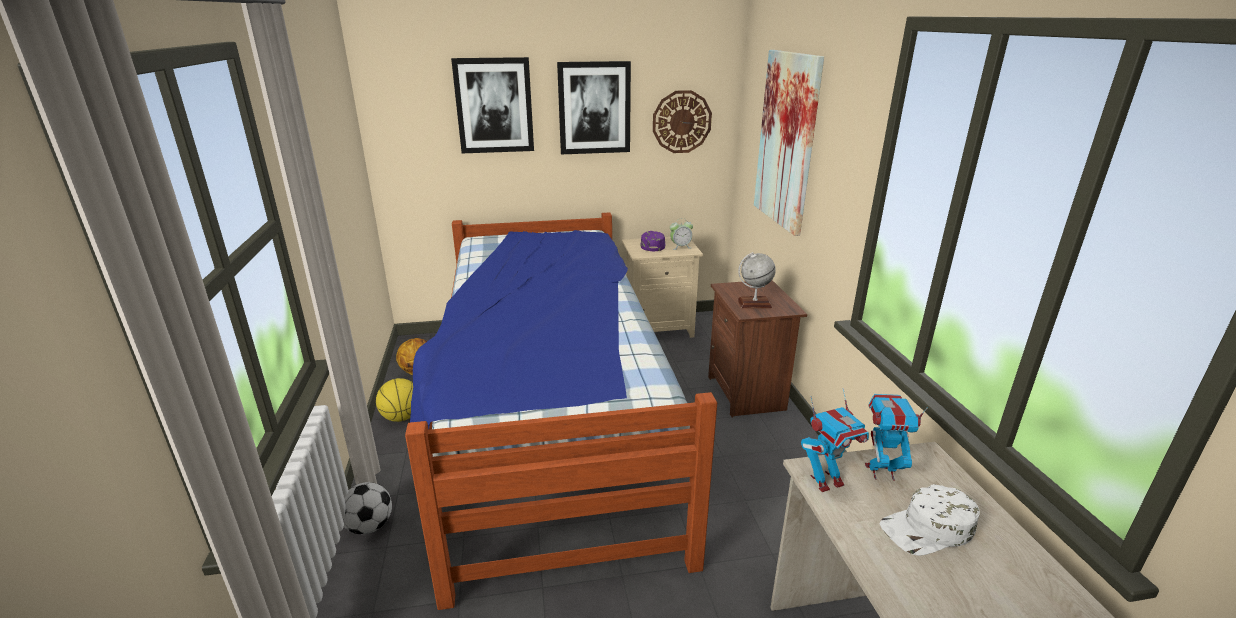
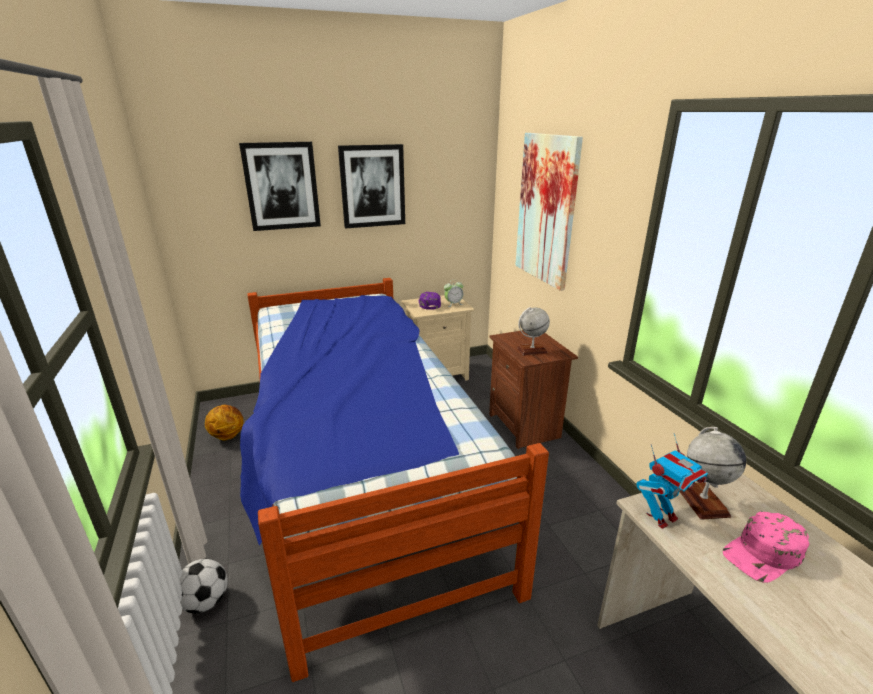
camera: 10 degrees left, 0 degrees up
(402, 417) = (218, 482): basketball -> none
(681, 122) = (447, 196): wall clock -> none
(881, 471) = (702, 501): toy robot -> globe
(928, 529) = (763, 554): white cap -> pink cap

